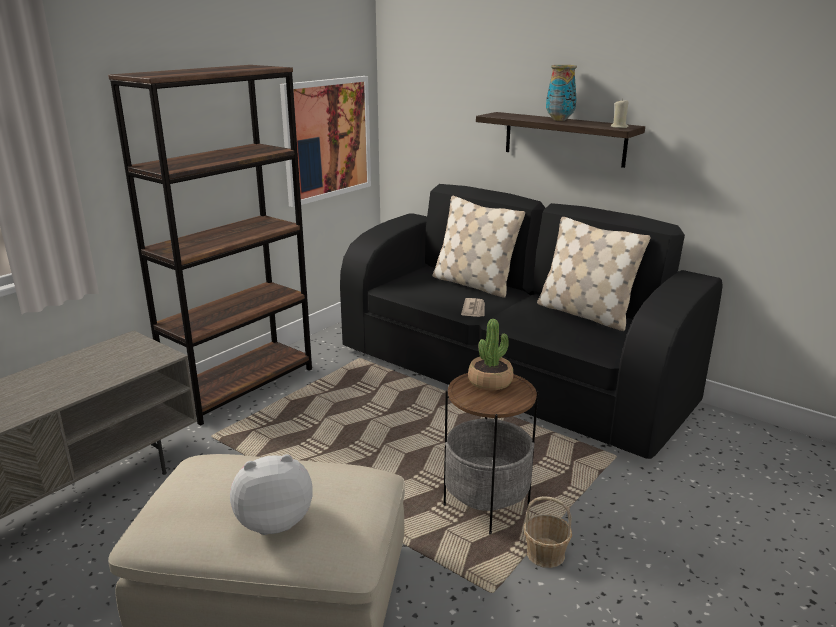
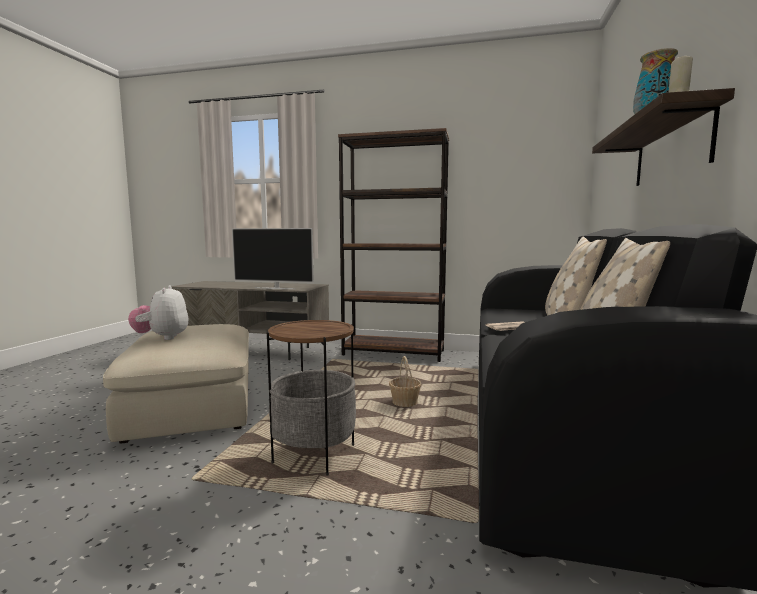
camera: 65 degrees right, 15 degrees down
(118, 376) = (275, 288): none -> television
(274, 521) = (162, 338): plush toy -> plush toy turned 150 degrees counterclockwise
(327, 139) = (522, 198): picture -> none
(490, 381) = (327, 325): potted plant -> none
(545, 554) = (253, 499): basket -> basket (404, 403)

